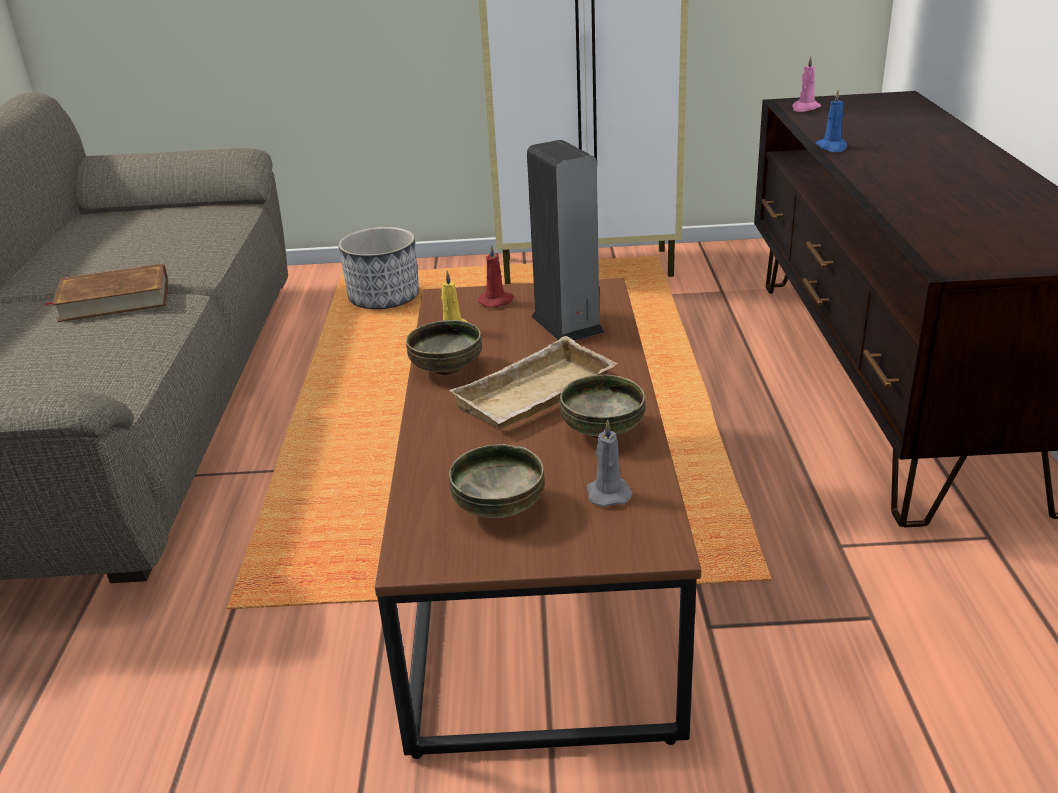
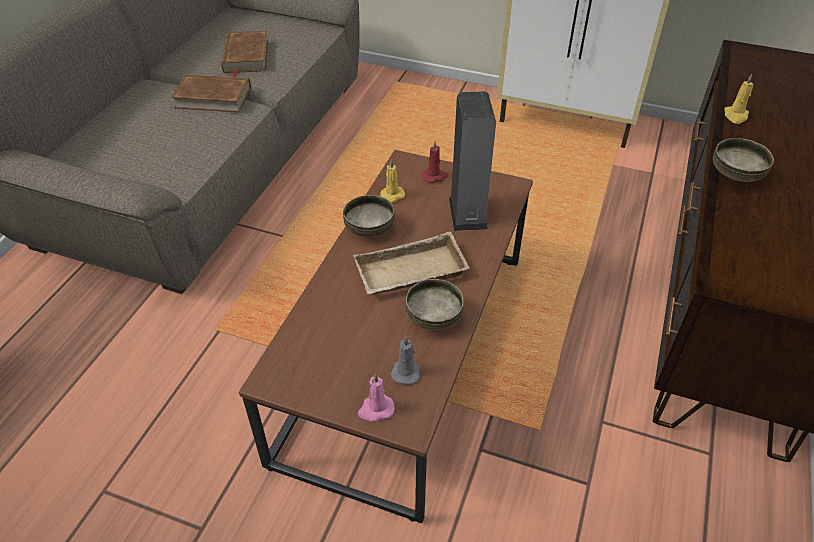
camera: 20 degrees right, 15 degrees up
(138, 252) = (245, 57): none -> brown book
(385, 299) = (413, 112): planter -> none
(499, 507) = (337, 358): bowl -> bowl (736, 175)
(805, 108) = (749, 60): pink candle -> pink candle (375, 409)
(832, 147) = (735, 116): blue candle -> yellow candle

